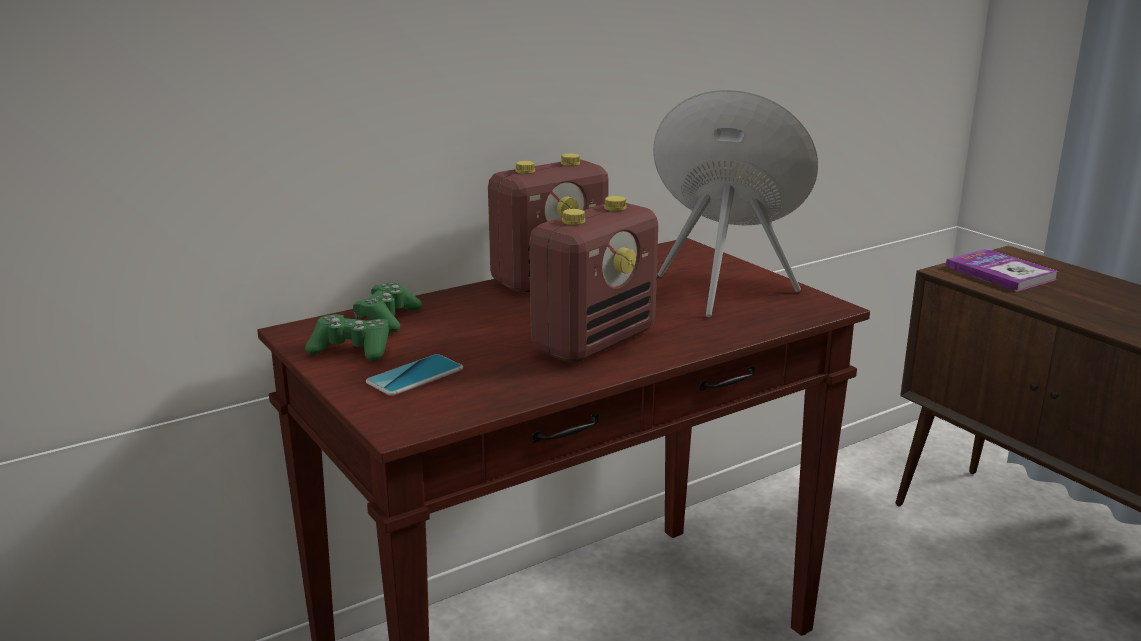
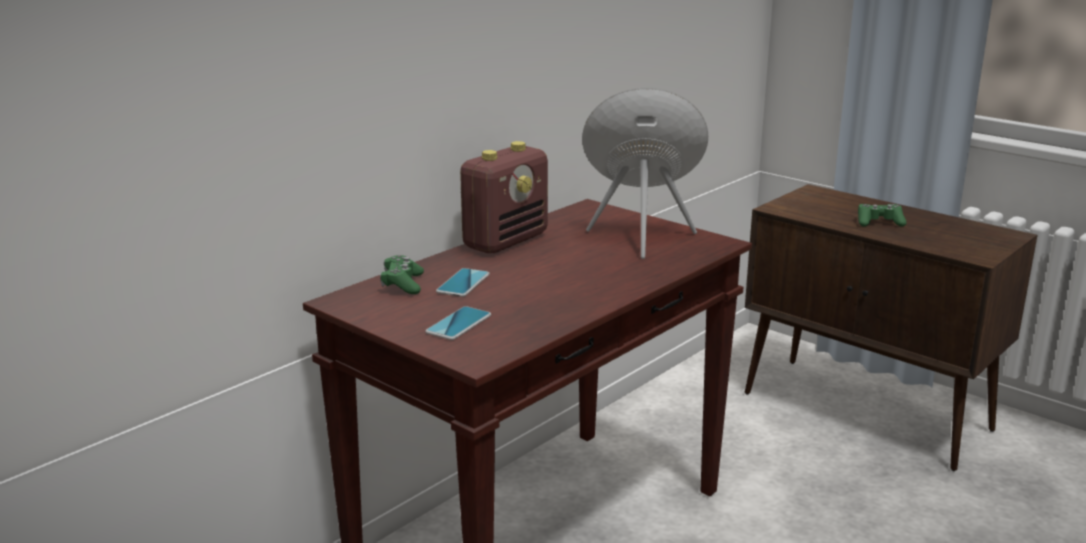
camera: 15 degrees left, 0 degrees up
(352, 350) = (394, 310): green game controller -> green game controller (879, 222)
(460, 325) = (463, 283): none -> phone
(594, 342) = (573, 285): radio -> none
(1000, 273) = (812, 206): book -> none

